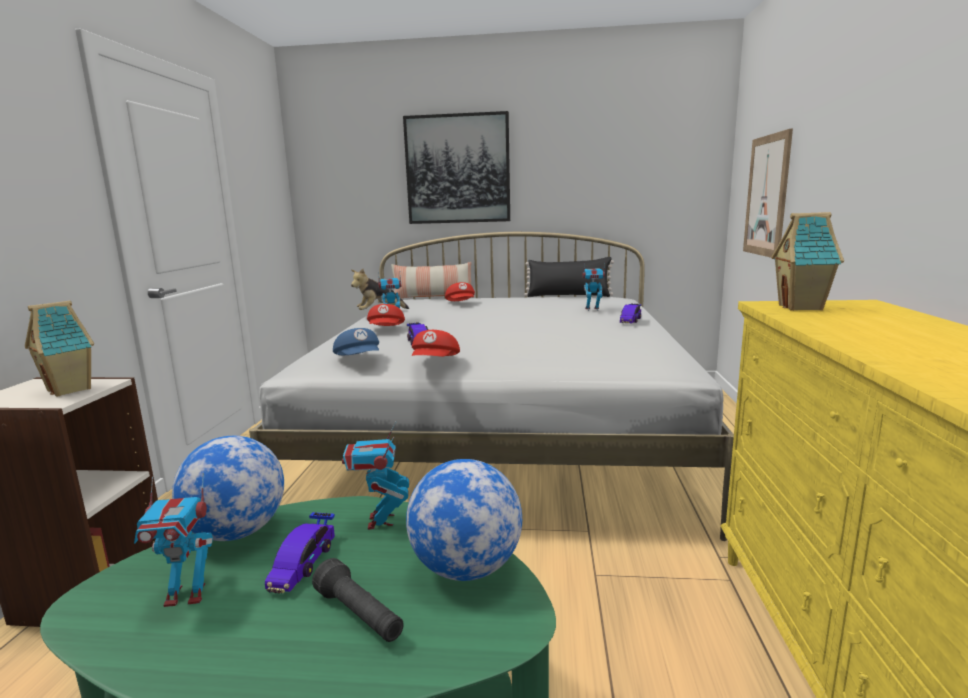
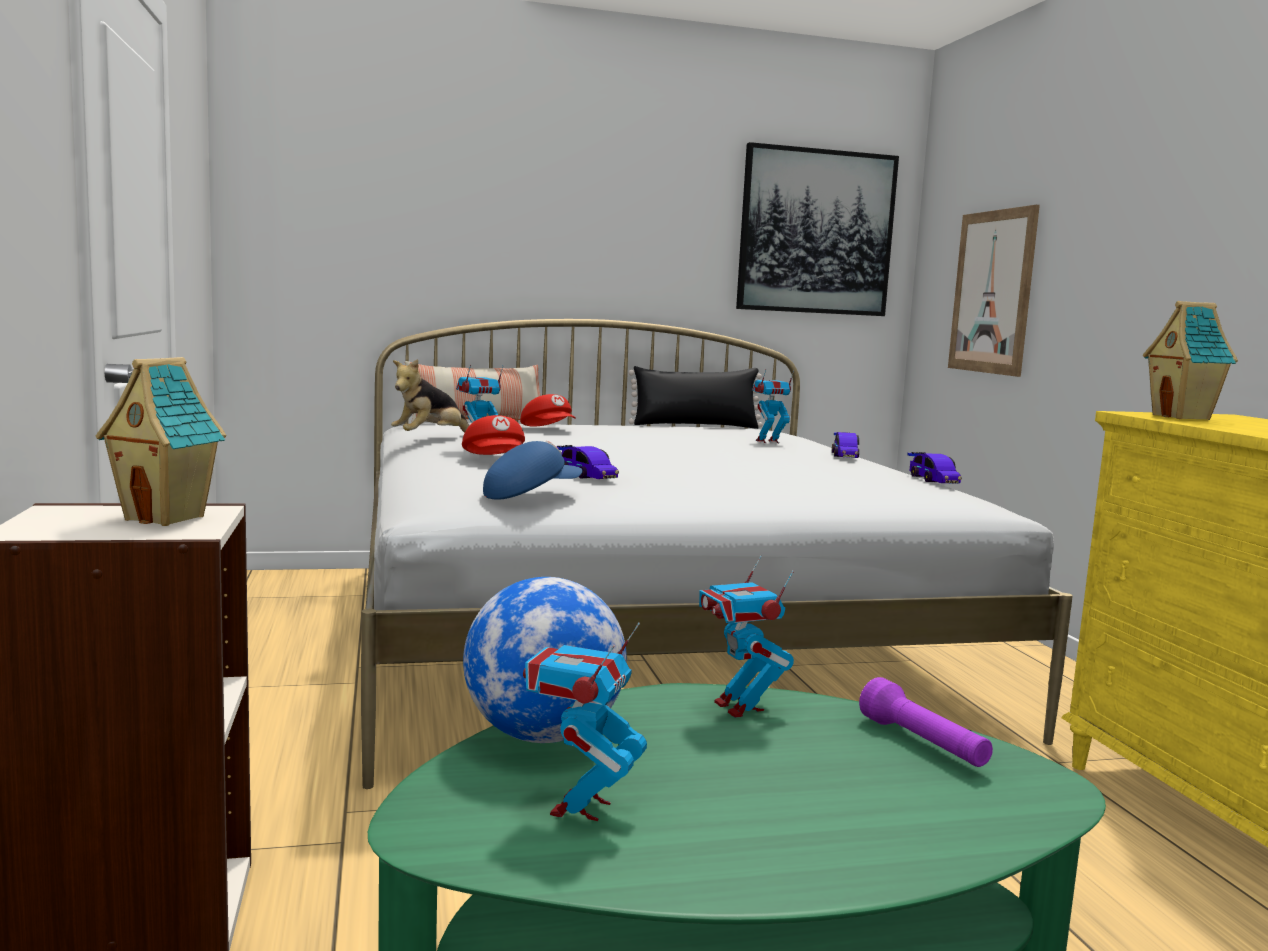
camera: 20 degrees left, 5 degrees down
(187, 595) = (580, 807): toy robot -> toy robot turned 135 degrees clockwise
(303, 563) = (698, 758): toy car -> toy car (933, 479)
(359, 360) = (530, 495): blue cap -> blue cap turned 75 degrees counterclockwise
(359, 615) = (856, 800): black flashlight -> none
(436, 362) = (663, 498): red cap -> none
(458, 169) = (524, 212): picture -> picture (816, 232)
(466, 569) = (923, 744): globe -> purple flashlight

